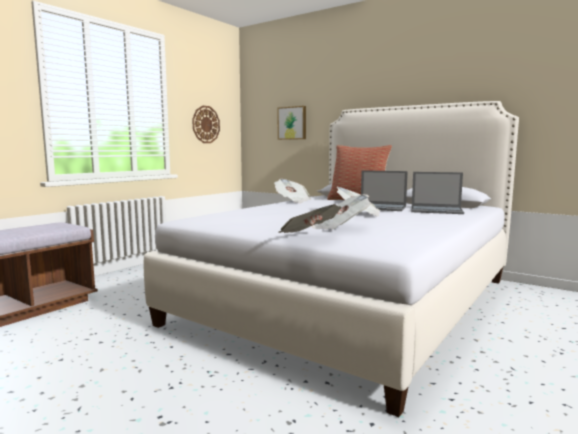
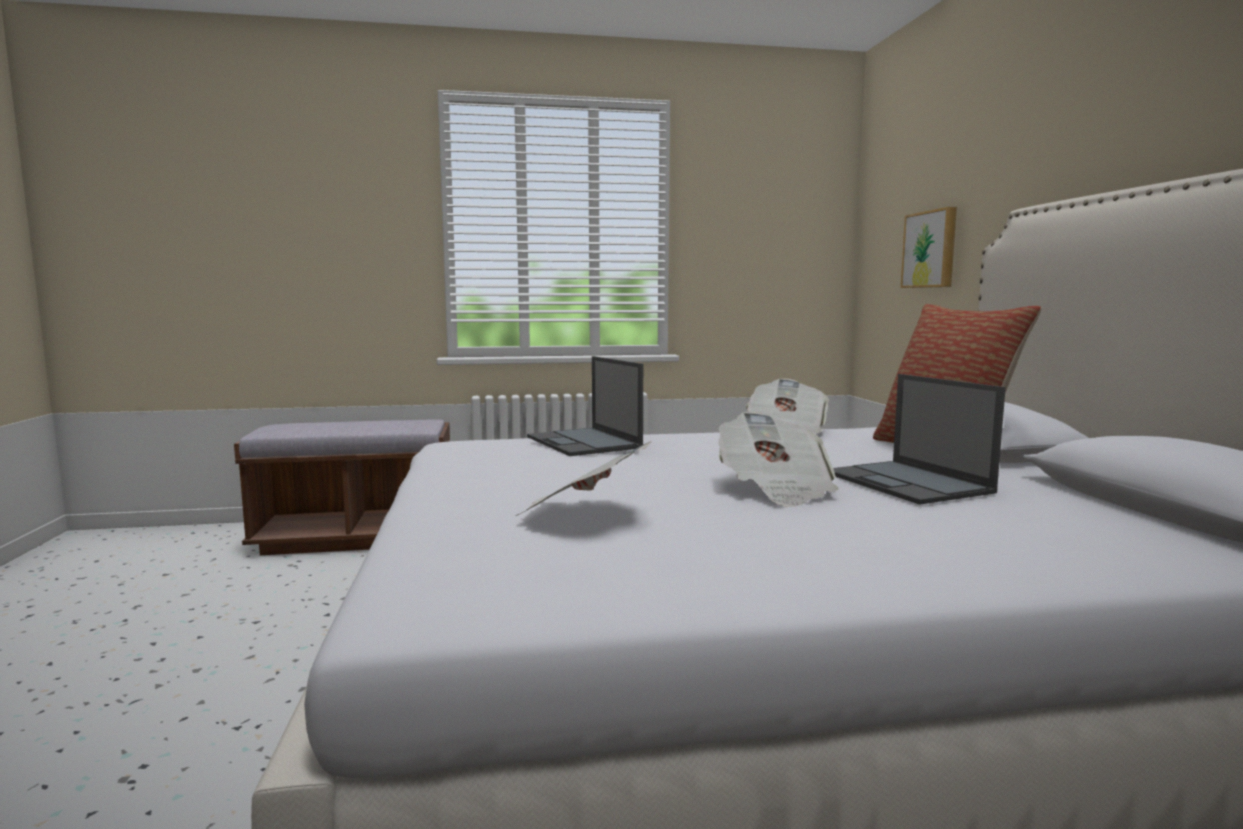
camera: 45 degrees right, 0 degrees up
(206, 124) = (759, 260): wall clock -> none
(309, 237) = (435, 522): newspaper -> none
(437, 210) = (1053, 525): laptop -> laptop (584, 443)

